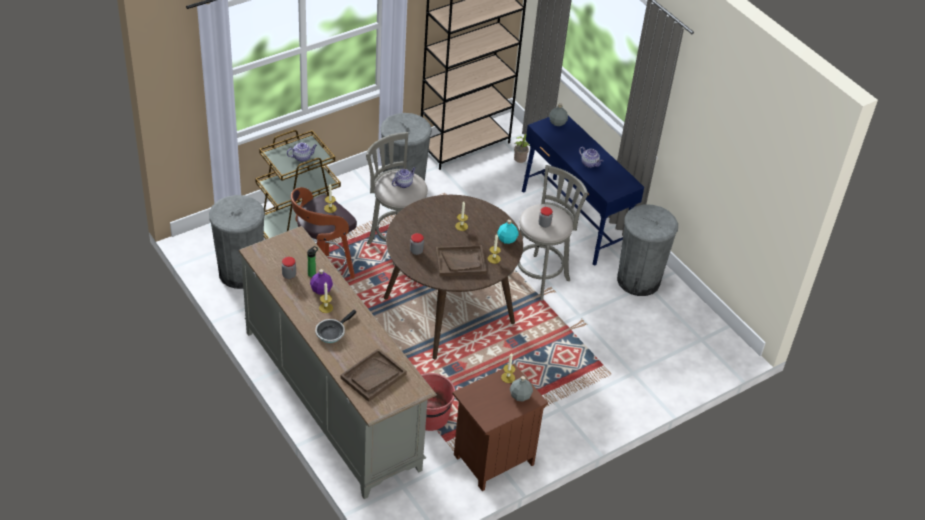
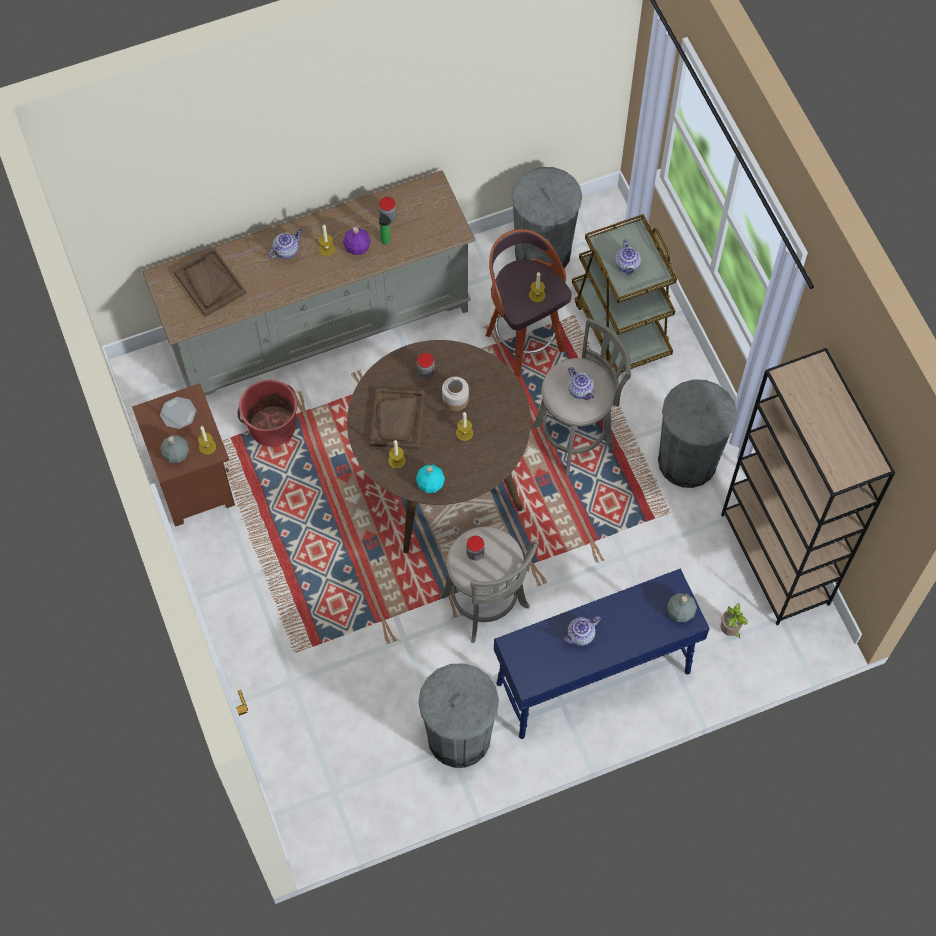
camera: 105 degrees right, 20 degrees up
(332, 332) = (286, 250): frying pan -> teapot
(435, 233) = (455, 399): none -> jar
(484, 401) = (178, 414): none -> plate

